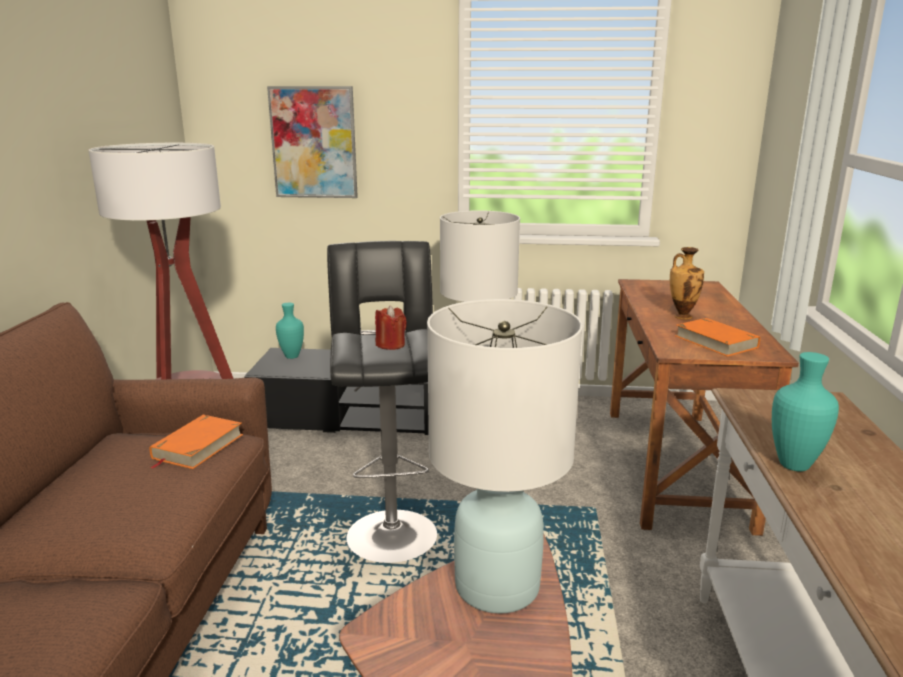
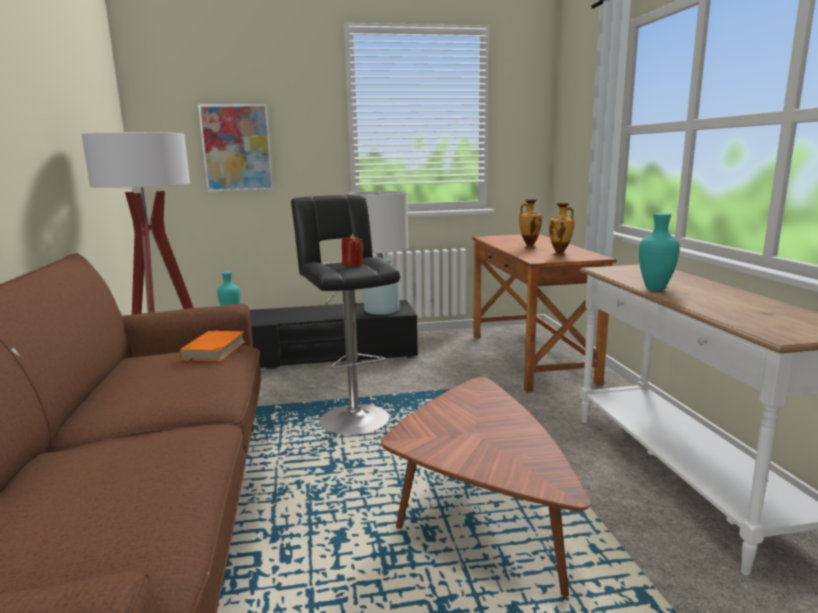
camera: 15 degrees left, 5 degrees down
(496, 587) = (474, 405): white table lamp -> none
(715, 341) = (560, 255): orange book -> vase

